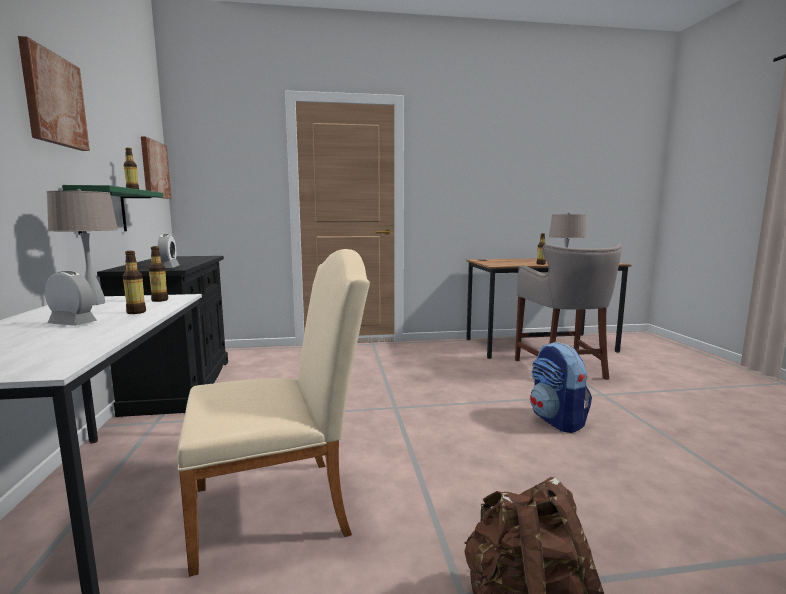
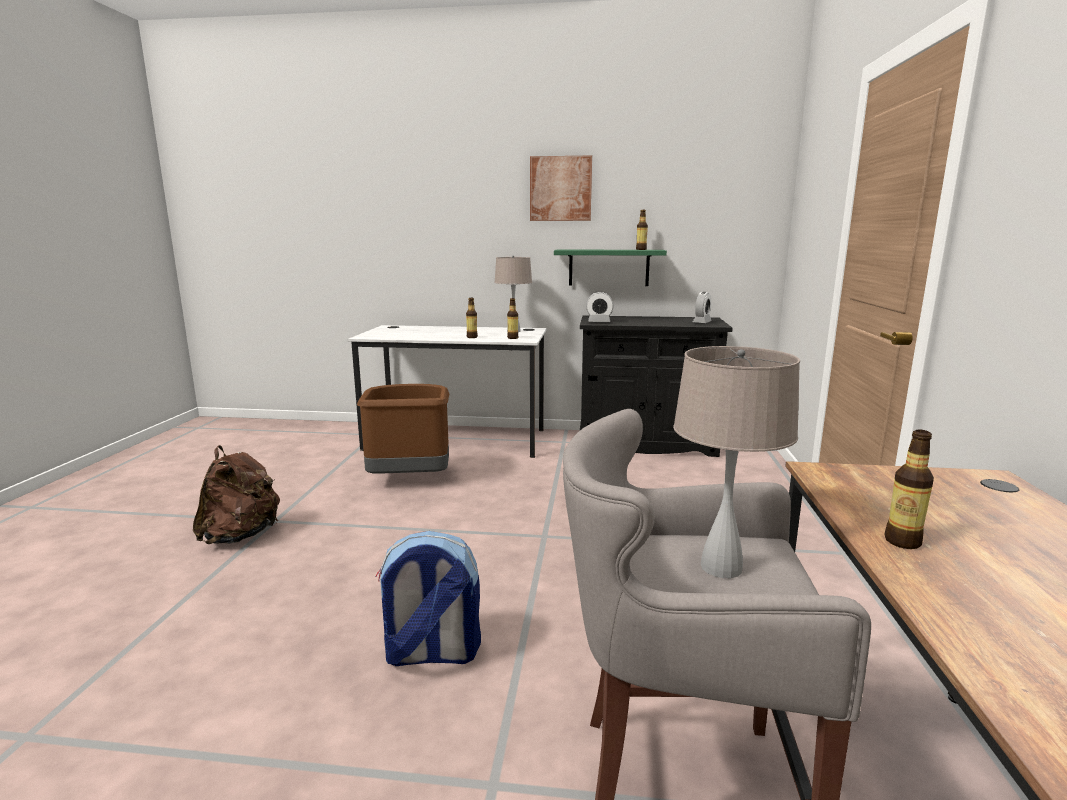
camera: 105 degrees right, 5 degrees up
(72, 323) = (452, 333): alarm clock -> alarm clock (702, 322)
(154, 169) = (743, 220): picture -> none
(282, 507) = (409, 480): beige chair -> brown trash can

